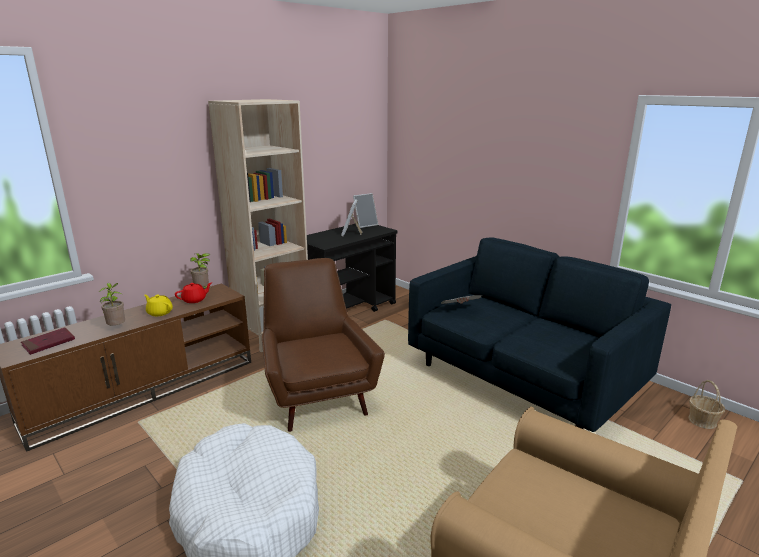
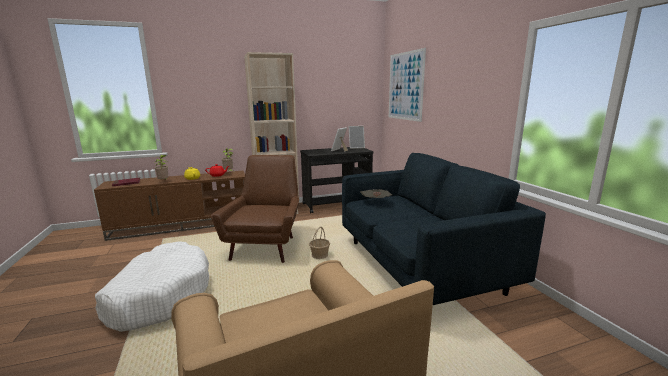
camera: 25 degrees right, 5 degrees down
(434, 140) = (405, 86): none -> picture
(702, 421) = (567, 333): basket -> basket (320, 255)

